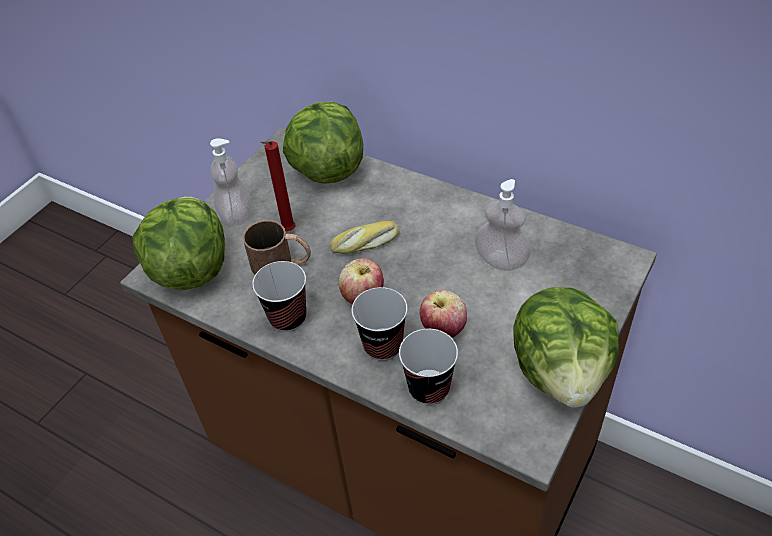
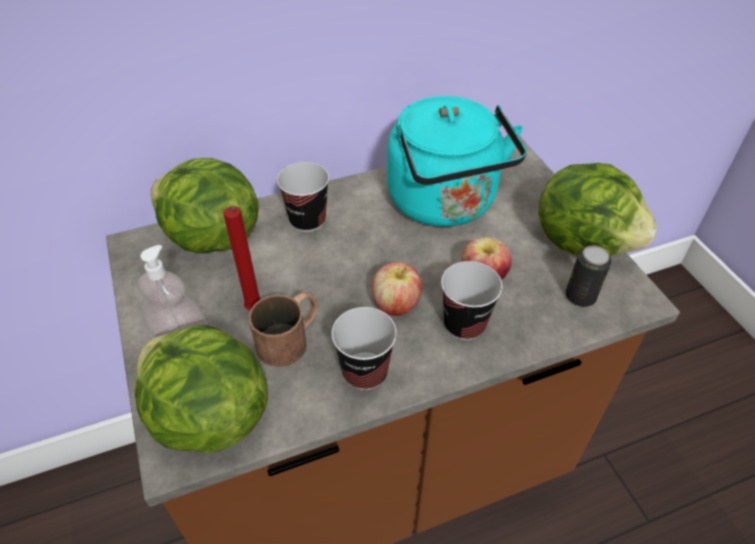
camera: 55 degrees left, 0 degrees up
(365, 244) = (336, 267): bread -> none
(429, 388) = (537, 322): cup -> cup (307, 220)
(488, 402) = (580, 296): none -> can
(501, 260) = (445, 204): soap dispenser -> turquoise kettle

